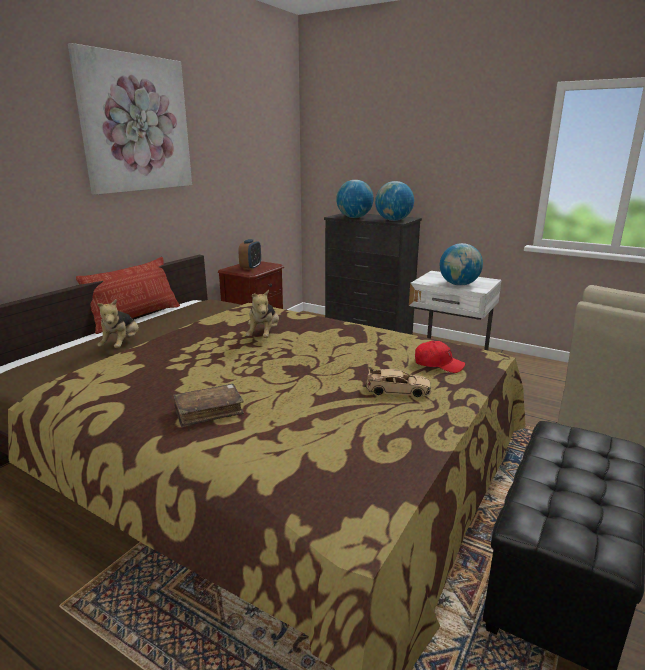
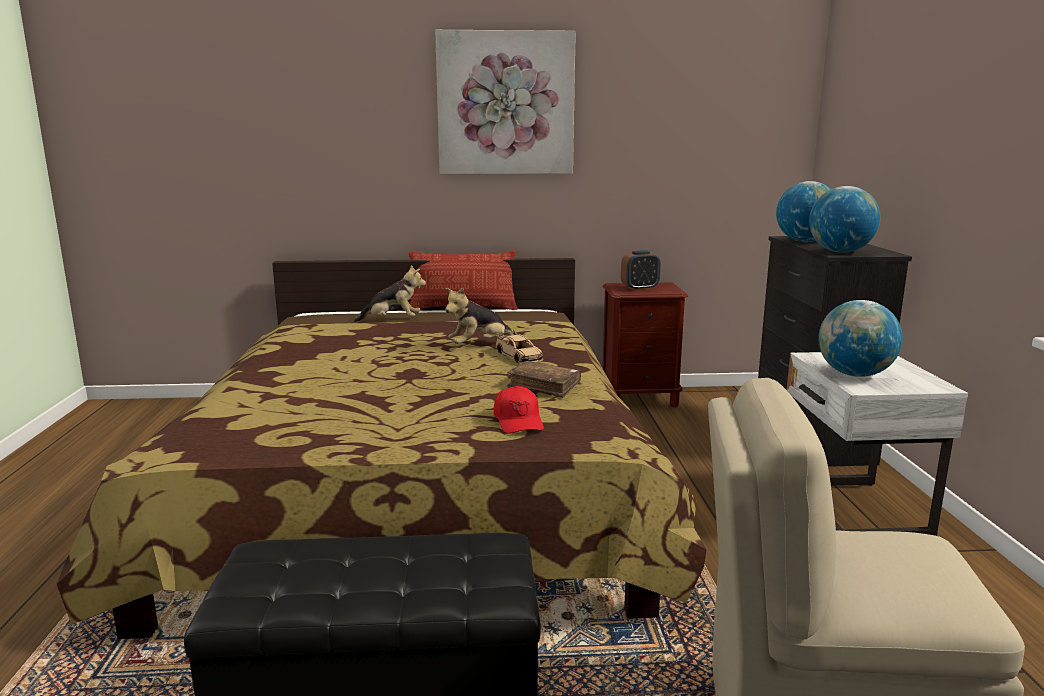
camera: 55 degrees right, 5 degrees down
(122, 345) = (392, 321): plush toy -> plush toy turned 150 degrees counterclockwise
(209, 411) = (290, 370): brown book -> brown book (544, 386)
(397, 390) = (415, 417): beige toy car -> beige toy car (518, 356)

